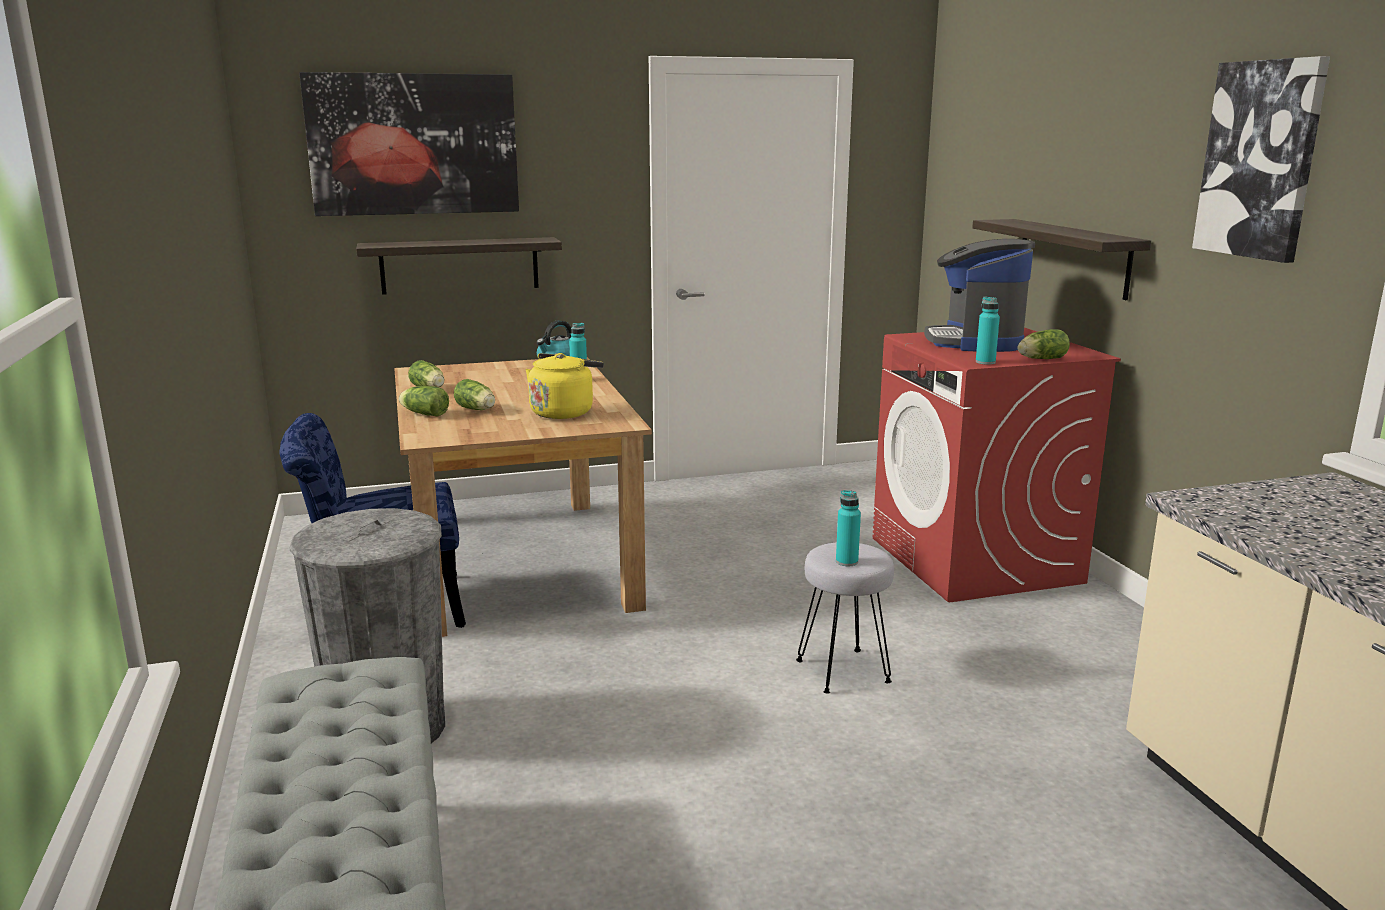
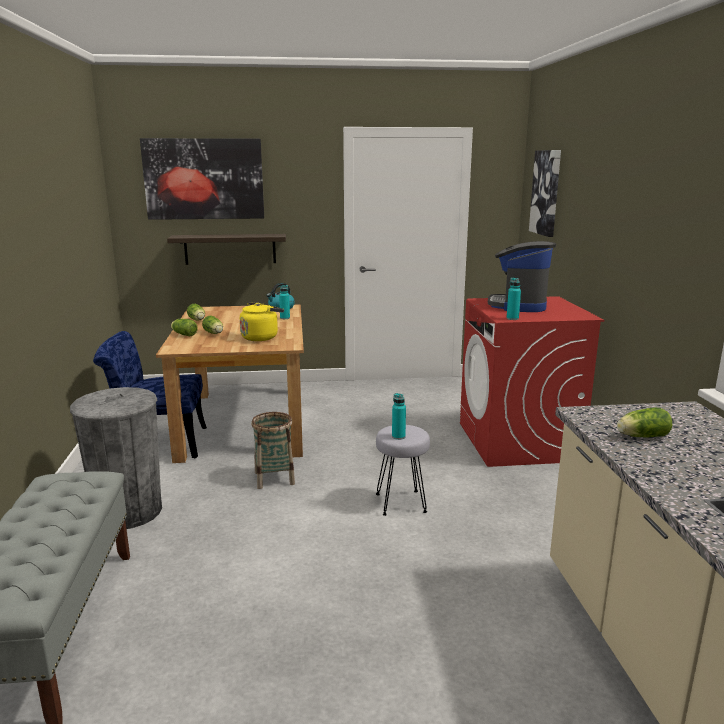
camera: 10 degrees right, 0 degrees up
(616, 649) = (274, 478): none -> basket
(1040, 359) = (550, 318): lettuce -> lettuce (640, 436)
(1073, 257) = (586, 254): shelf -> none
(1260, 160) = (677, 195): picture -> picture (546, 192)

